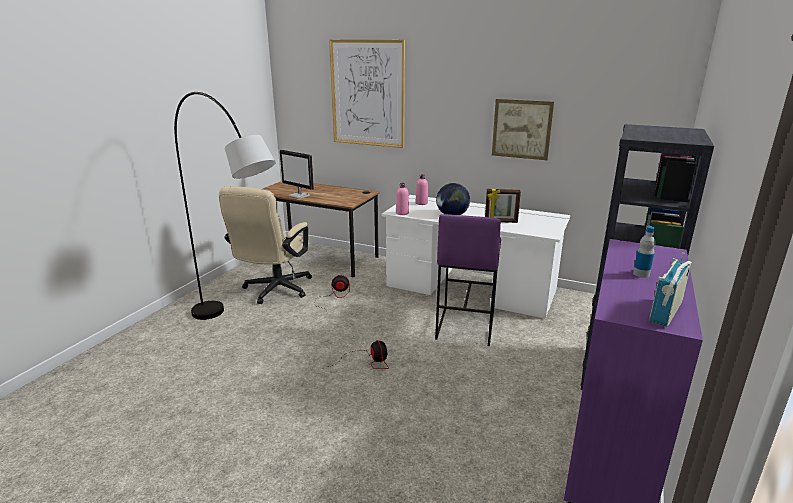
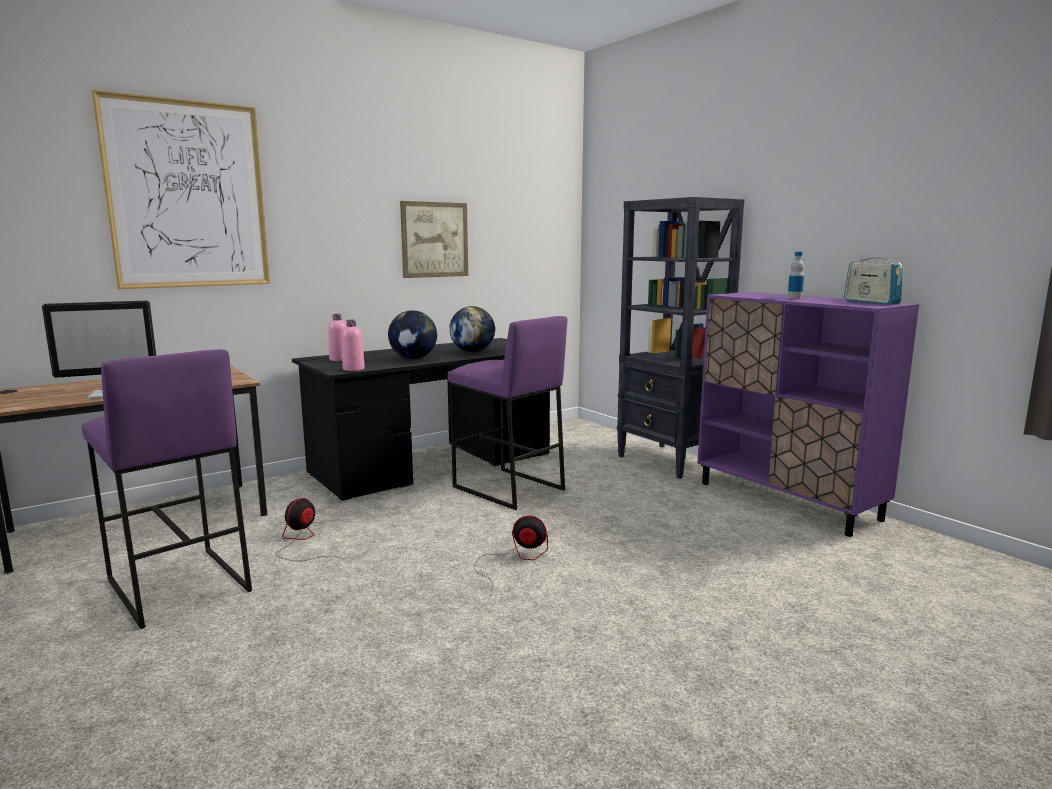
camera: 60 degrees left, 10 degrees down
(241, 332) = (270, 648): grey floor lamp -> none
(274, 291) = (176, 585): beige office chair -> purple stool
(471, 288) = (432, 464): white desk -> black desk
(501, 222) = (472, 351): picture frame -> globe

